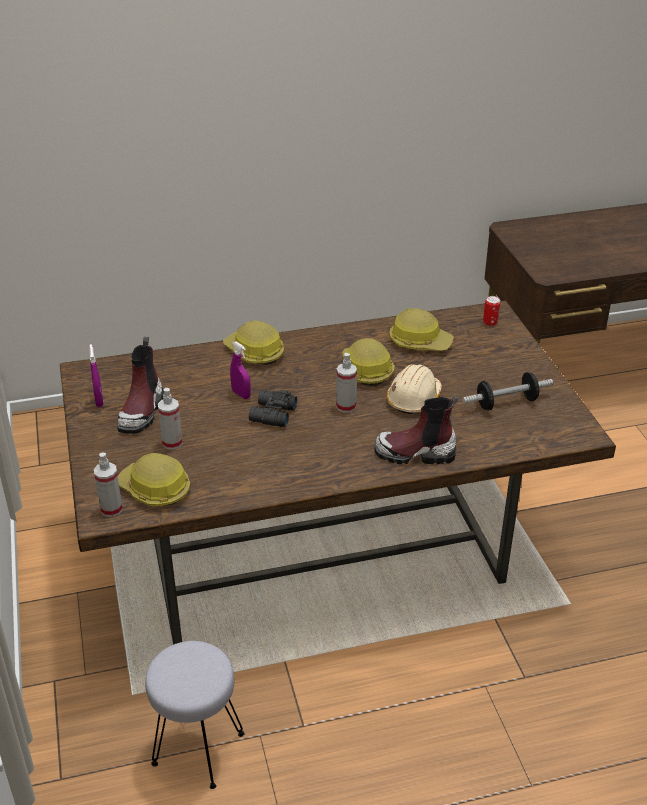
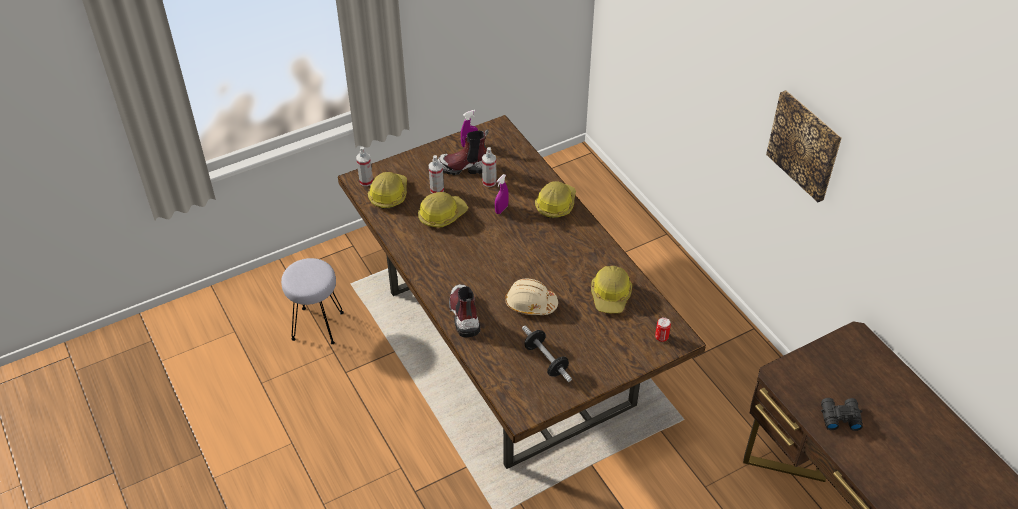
camera: 75 degrees right, 10 degrees up
(271, 415) = (483, 230): black binoculars -> black binoculars (839, 417)
(346, 406) = (507, 267): spray bottle -> spray bottle (489, 182)
(365, 370) = (557, 270): hard hat -> hard hat (441, 215)
(373, 110) = (805, 145): none -> picture

